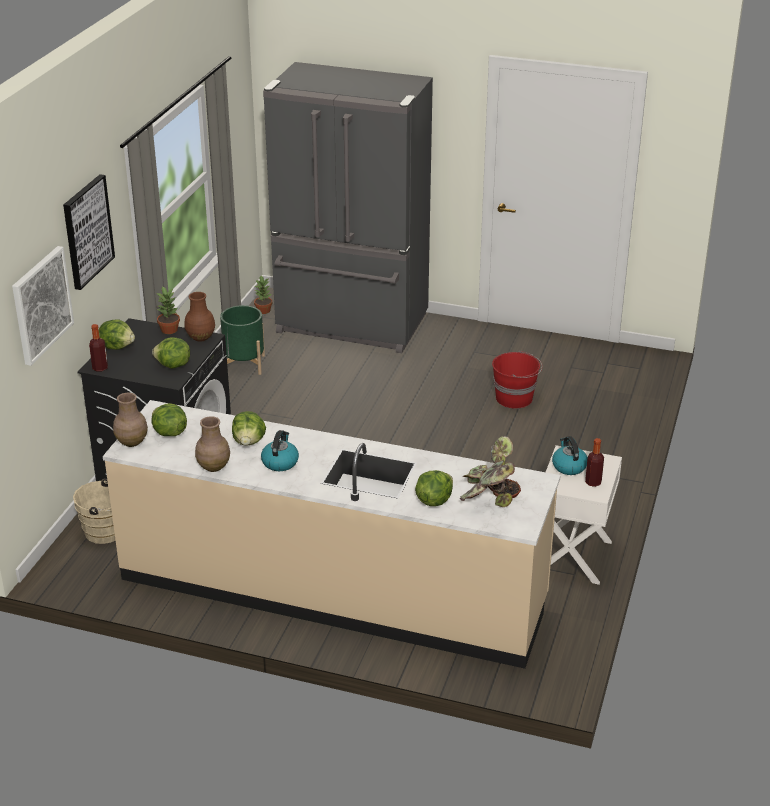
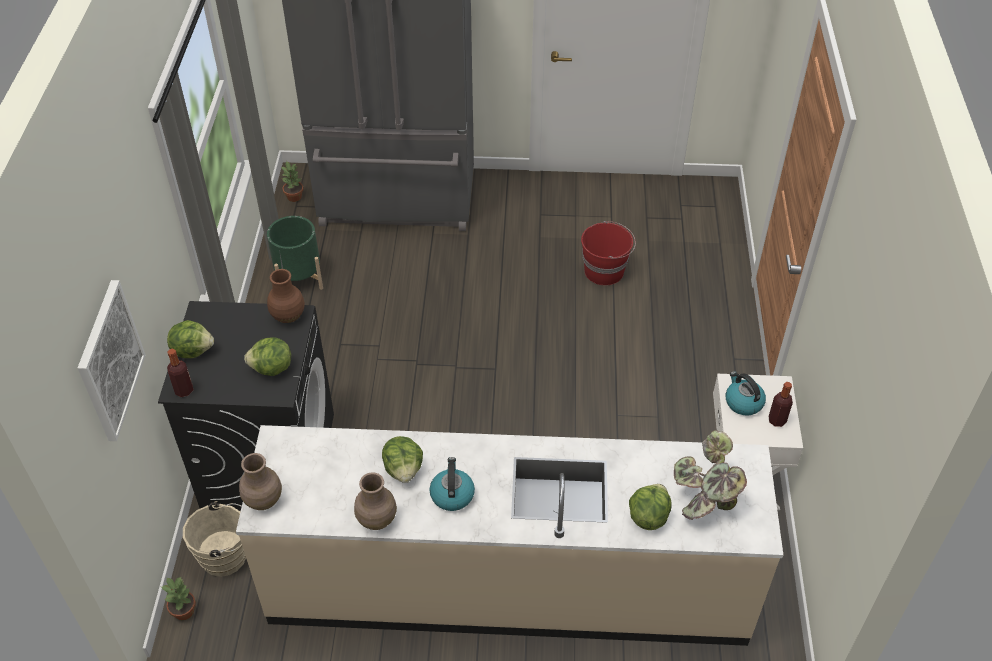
camera: 15 degrees left, 15 degrees up
(87, 231) = (134, 237): picture -> none
(169, 329) = (246, 310): potted plant -> potted plant (184, 610)
(169, 433) = (303, 475): lettuce -> none

